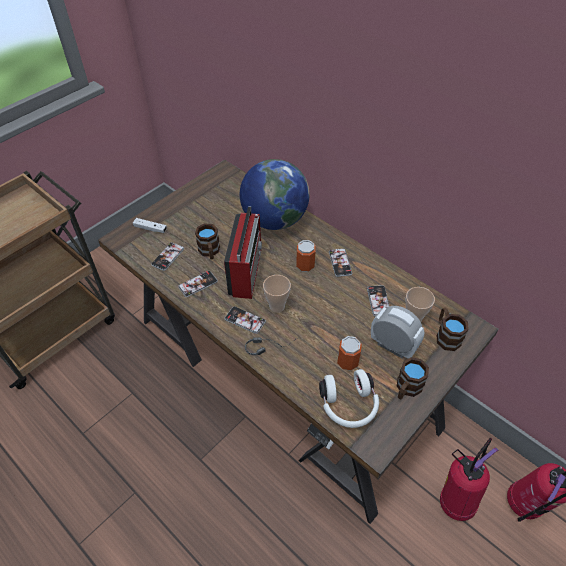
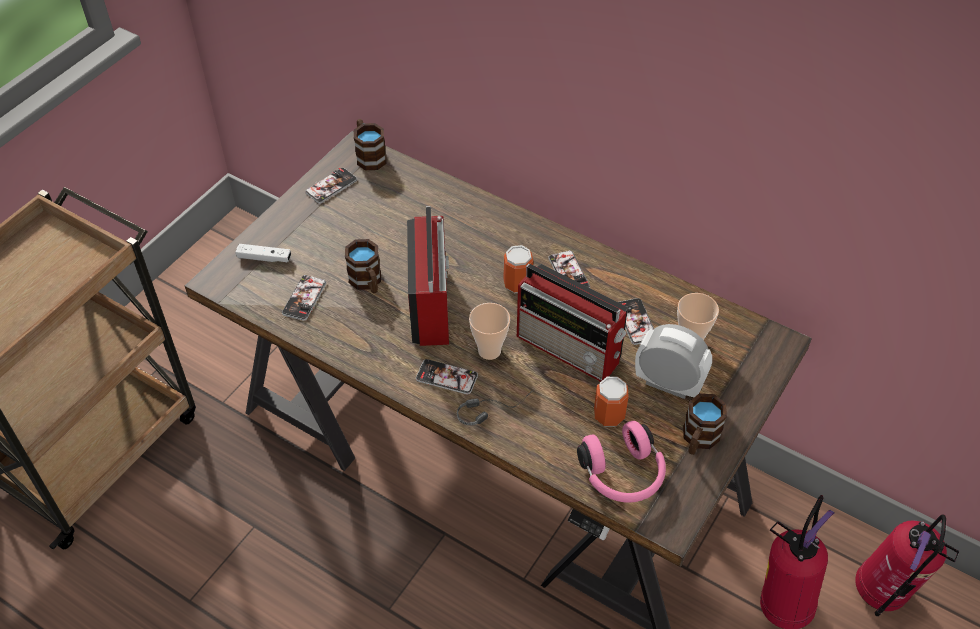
camera: 10 degrees left, 0 degrees up
(198, 284) = (362, 334): phone -> phone (331, 186)
(274, 220) = (455, 219): globe -> none
(330, 313) = (570, 349): none -> radio
(349, 406) = (622, 475): white headphones -> pink headphones
(446, 335) = (740, 358): brown mug -> brown mug (369, 155)

